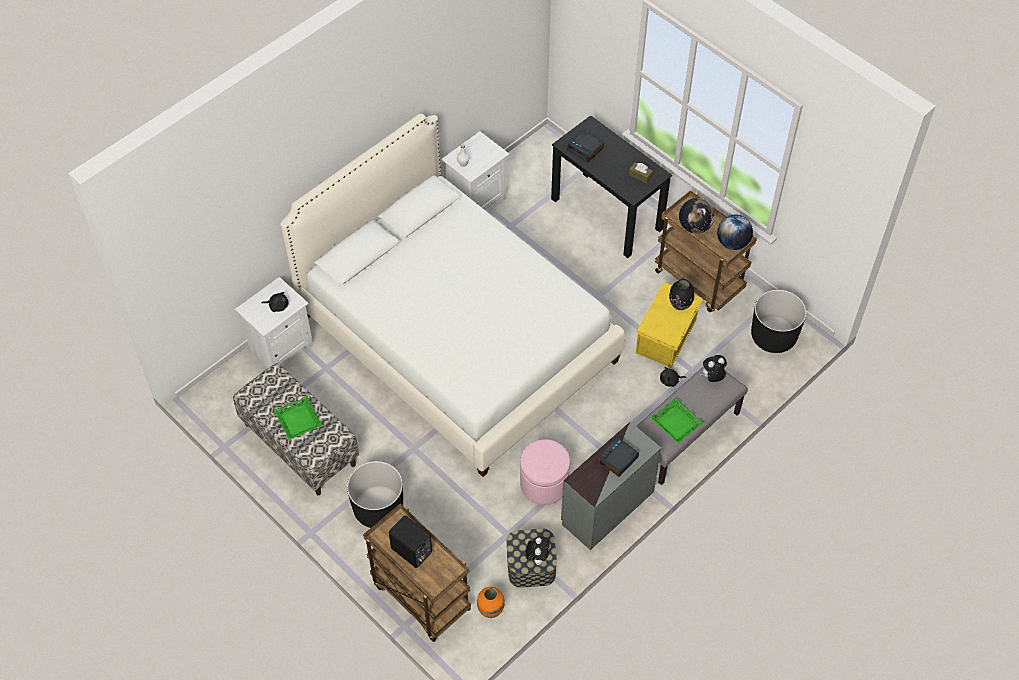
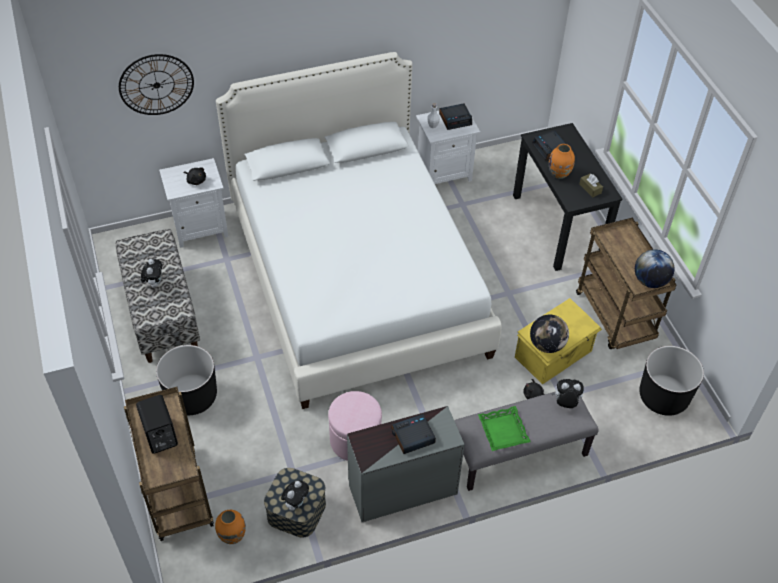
camera: 25 degrees right, 5 degrees down
(227, 233) = (156, 85): none -> wall clock
(298, 420) = (154, 283): green tray -> plush toy
(480, 149) = (455, 119): none -> alarm clock
(606, 171) = (559, 174): none -> orange vase
(680, 304) = (575, 324): black vase -> none
(695, 226) = (619, 252): globe -> globe (547, 345)

